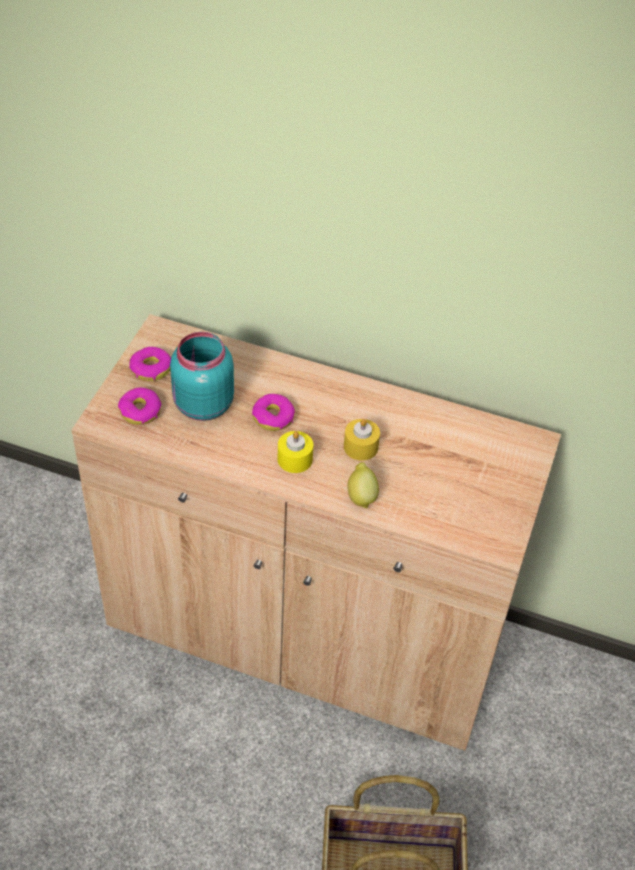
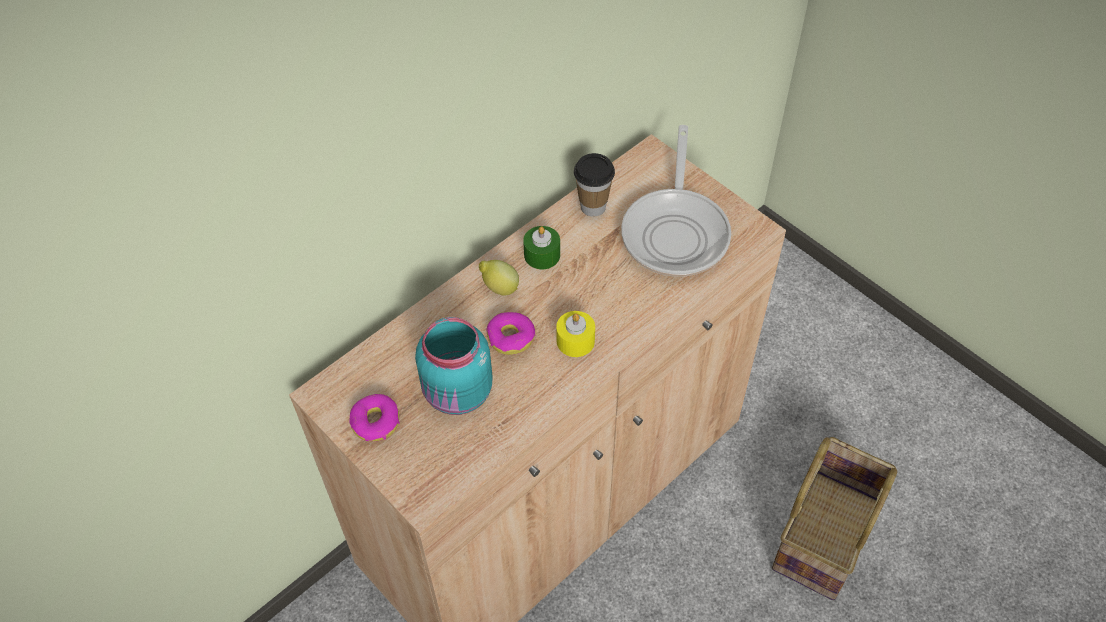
camera: 60 degrees left, 5 degrees up
(140, 411) = (433, 454): donut -> none
(361, 447) = (588, 282): yellow candle -> none
(361, 496) = (649, 306): lemon -> lemon (499, 288)
(369, 407) = (542, 255): none -> green candle
(444, 422) = (593, 207): none -> cup
(458, 488) = (676, 231): none -> frying pan

